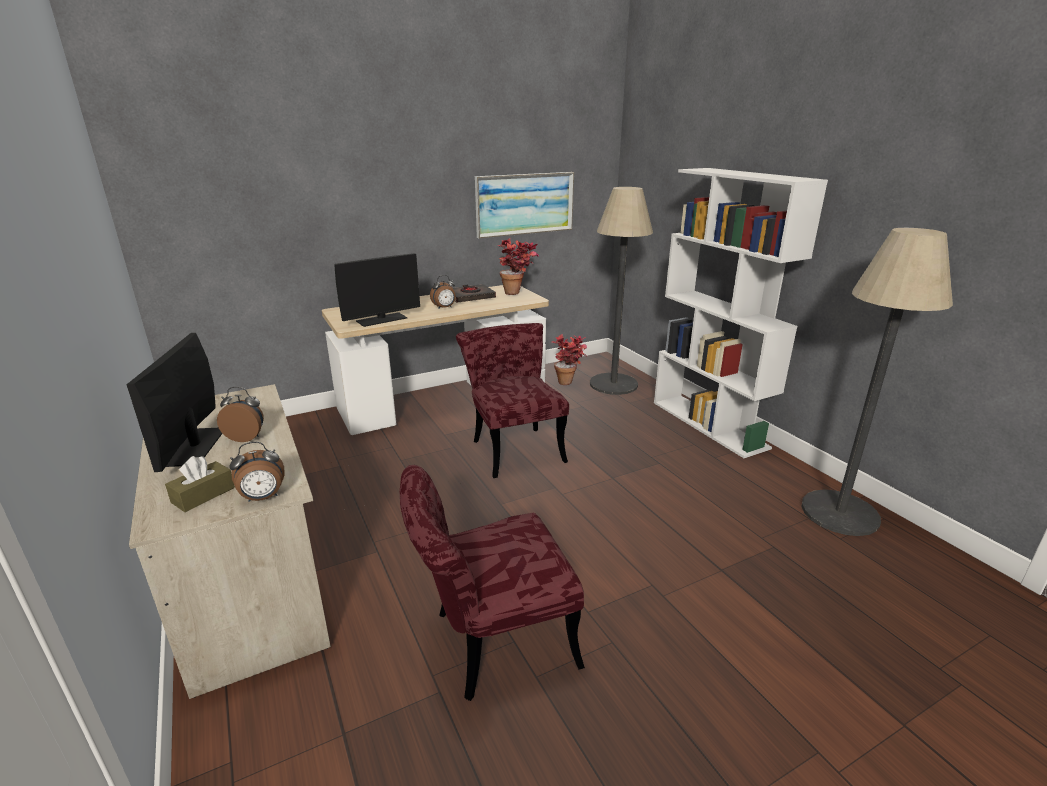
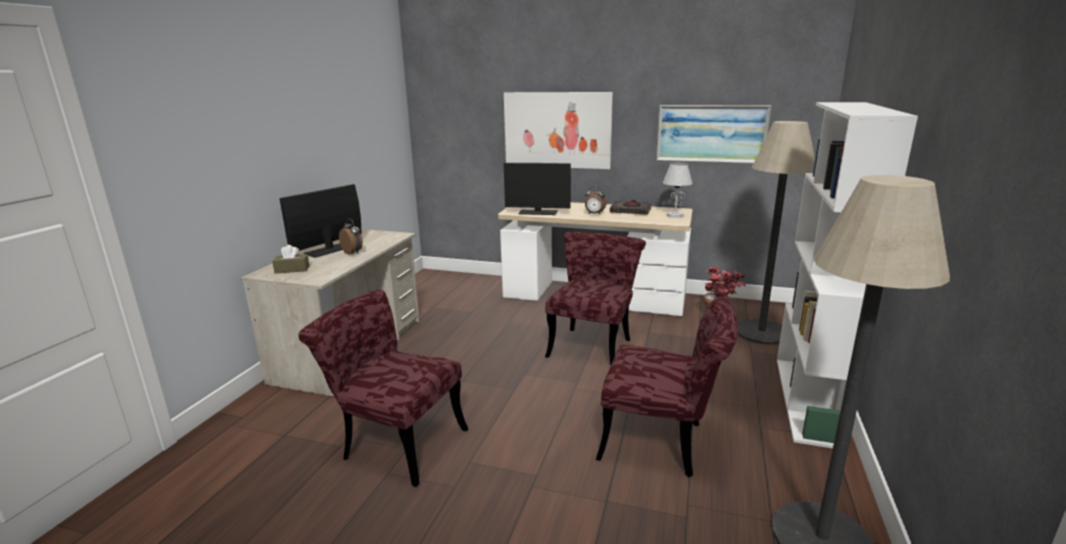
camera: 45 degrees right, 5 degrees down
(263, 498) = (305, 279): alarm clock -> none
(361, 214) = (557, 130): none -> picture
(517, 293) = (675, 215): potted plant -> white table lamp
(685, 502) = (663, 443): none -> red chair

